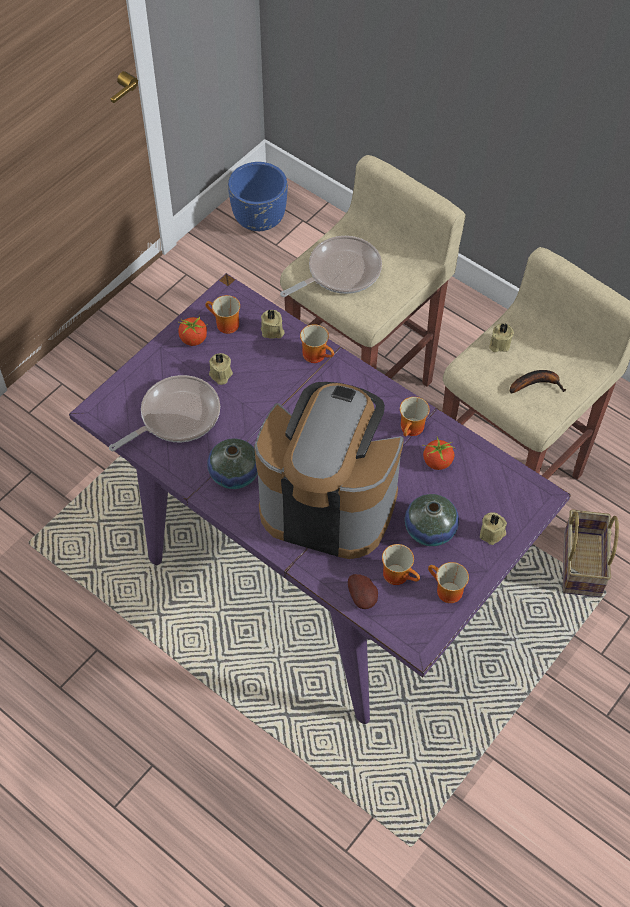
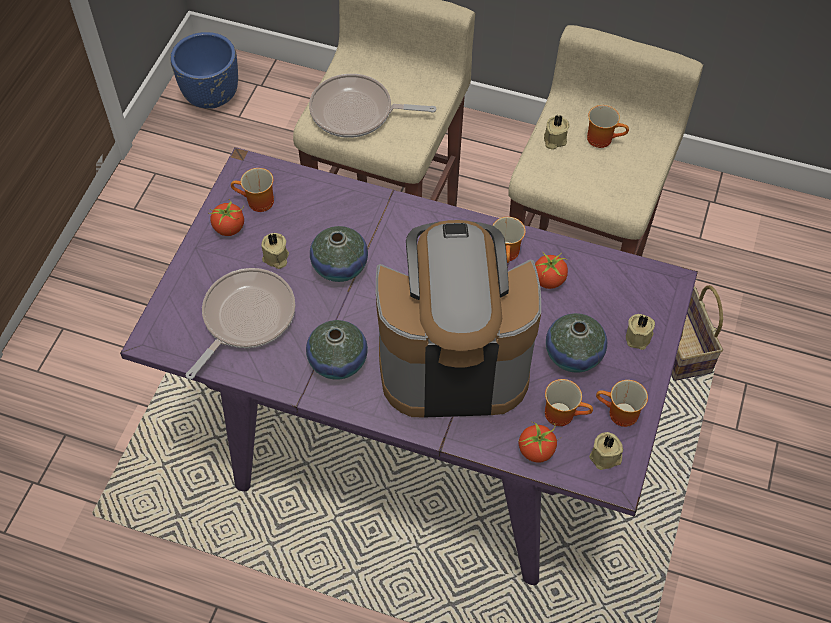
camera: 20 degrees left, 0 degrees up
(269, 397) = (340, 266): none -> vase
(272, 331) = (313, 194): beige candle -> beige candle (606, 457)
(317, 354) = (372, 205): mug -> mug (603, 138)
(340, 272) = (357, 112): frying pan -> frying pan turned 120 degrees counterclockwise
(363, 597) = (536, 450): potato -> tomato
(537, 384) = (610, 169): banana -> none

